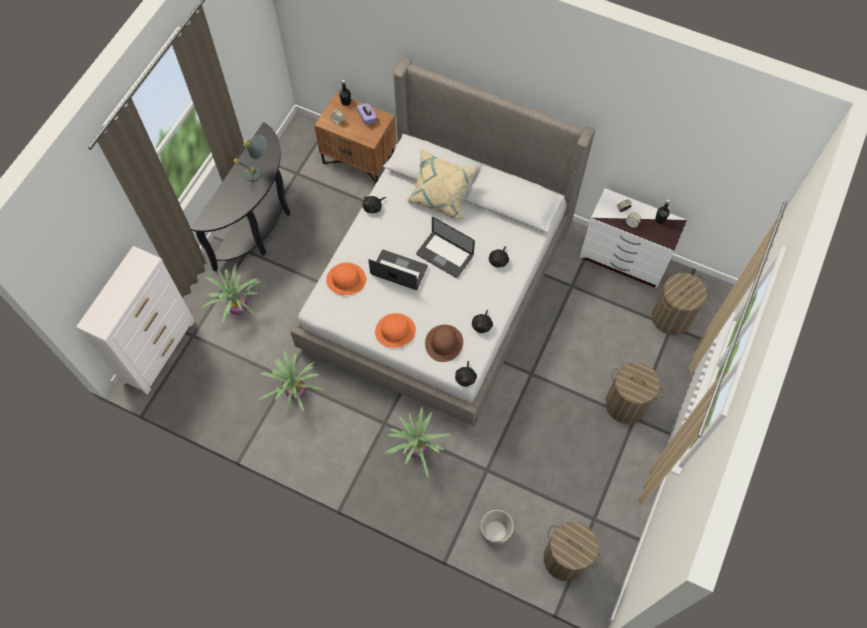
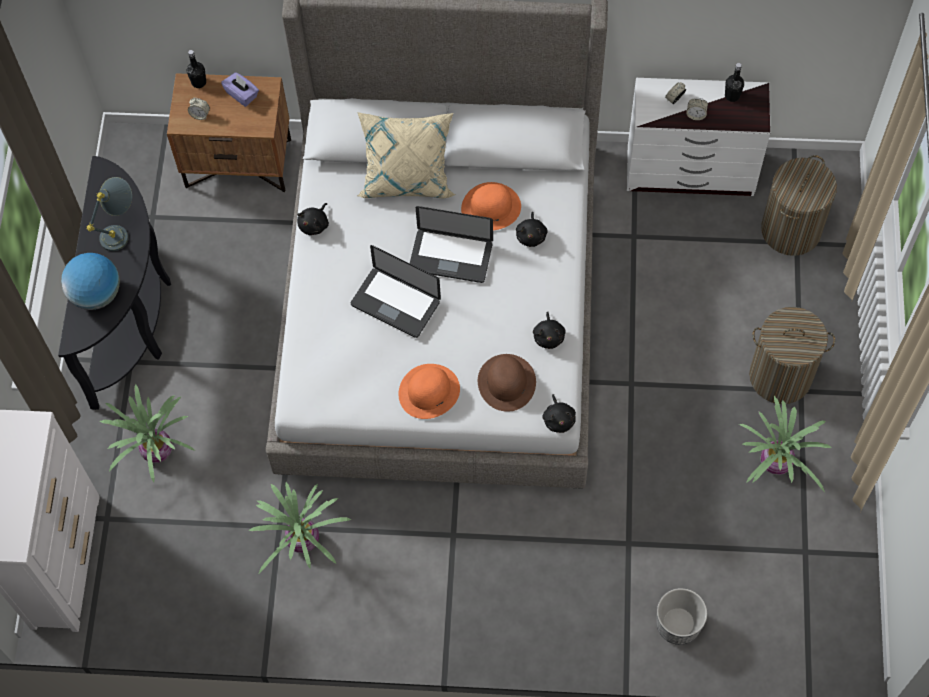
camera: 20 degrees left, 0 degrees up
(228, 201) = (96, 294): none -> globe
(346, 279) = (324, 344): orange hat -> orange hat (491, 207)
(399, 271) = (395, 303): laptop -> laptop turned 150 degrees counterclockwise
(416, 450) = (516, 554): potted plant -> potted plant (776, 464)
(565, 558) = (790, 621): laundry basket -> none

